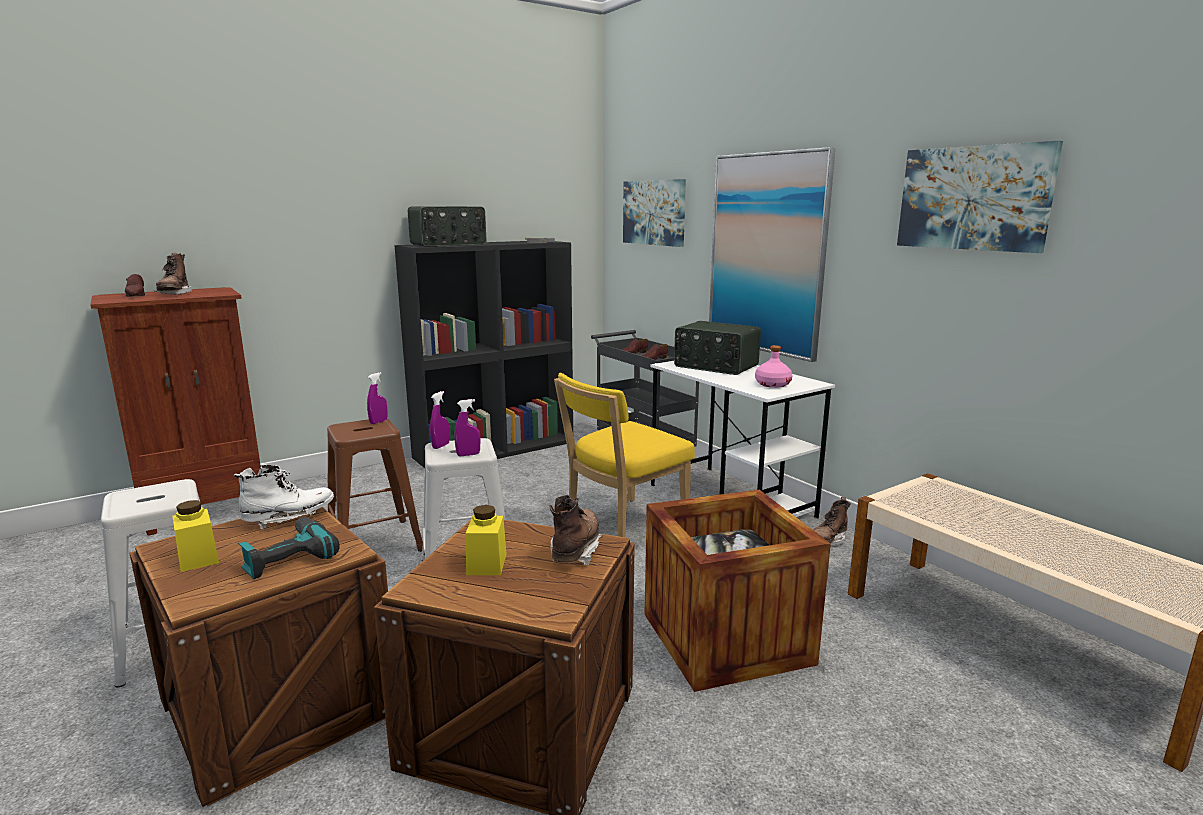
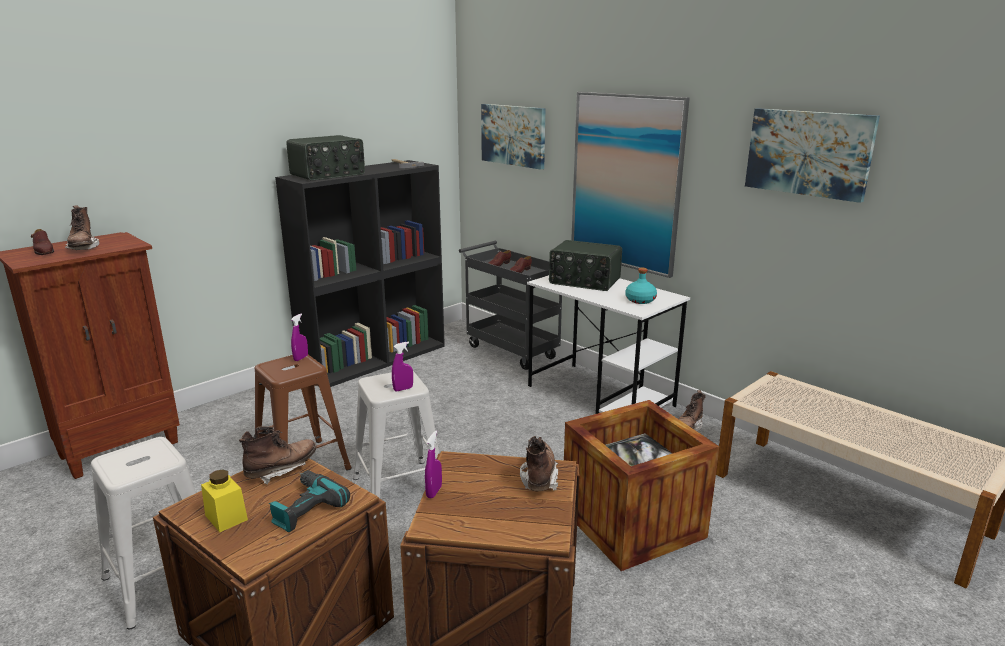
camera: 10 degrees left, 5 degrees up
(289, 519) = (281, 470): white boot -> brown boot
(441, 446) = (373, 381): purple spray bottle -> purple spray bottle (434, 492)
(487, 564) = (475, 497): yellow jar -> none
(622, 526) = (517, 429): yellow chair -> none
(772, 384) = (640, 300): pink bottle -> turquoise bottle

